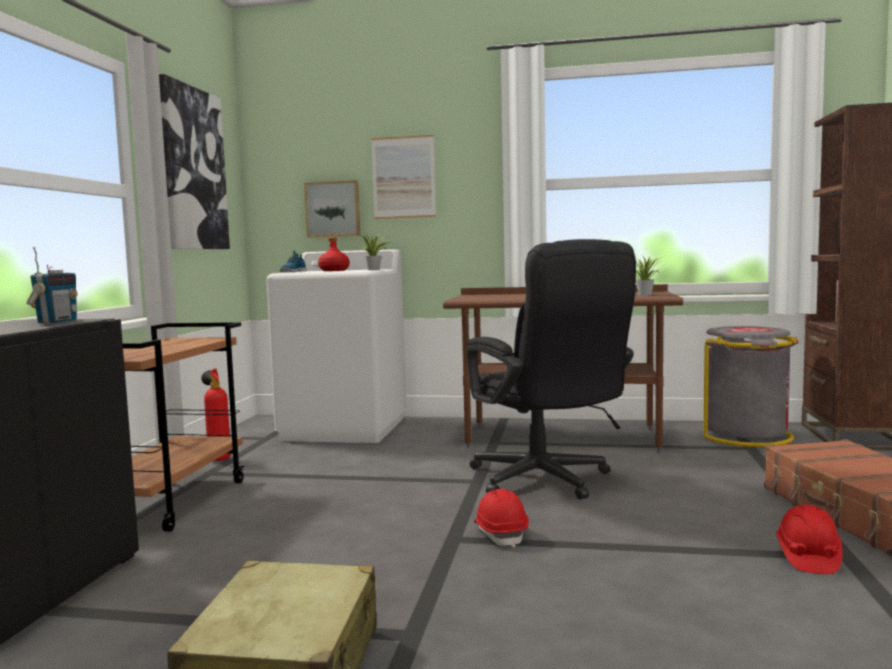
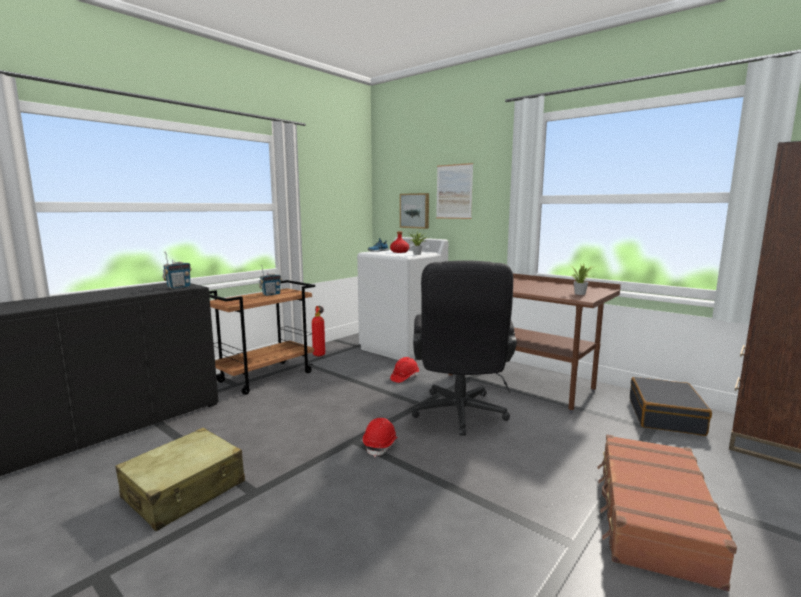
camera: 30 degrees right, 5 degrees up
(168, 344) = (271, 294): none -> radio
(193, 169) = (329, 189): picture -> none
(746, 436) = (665, 416): grey trash can -> black suitcase
(808, 558) = (544, 535): red hard hat -> red hard hat (404, 377)

